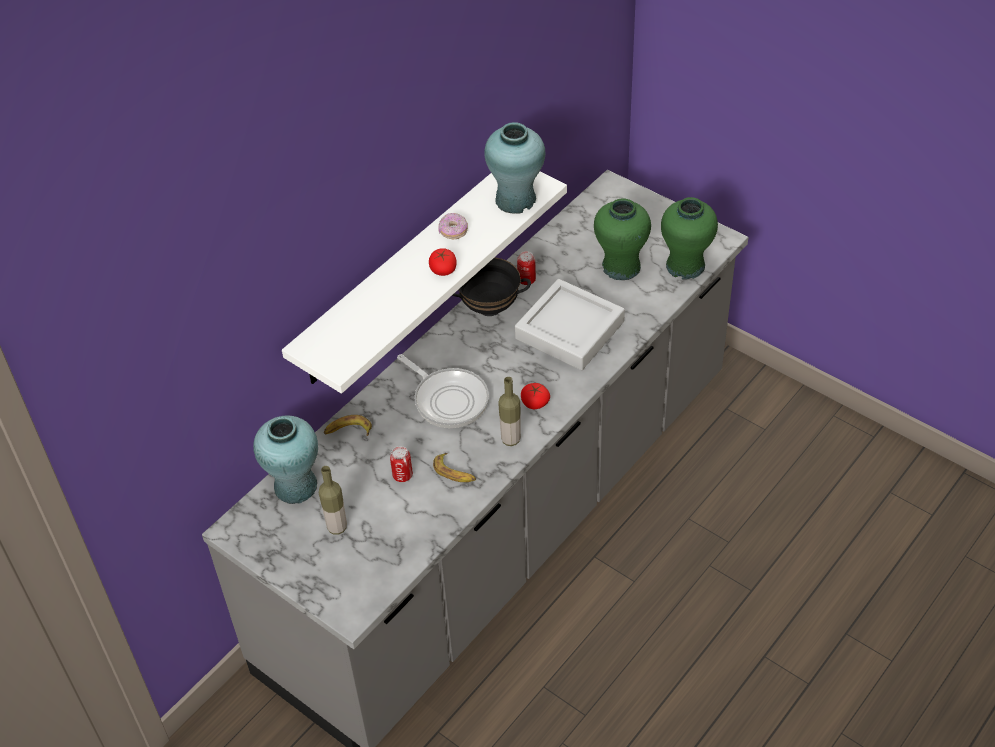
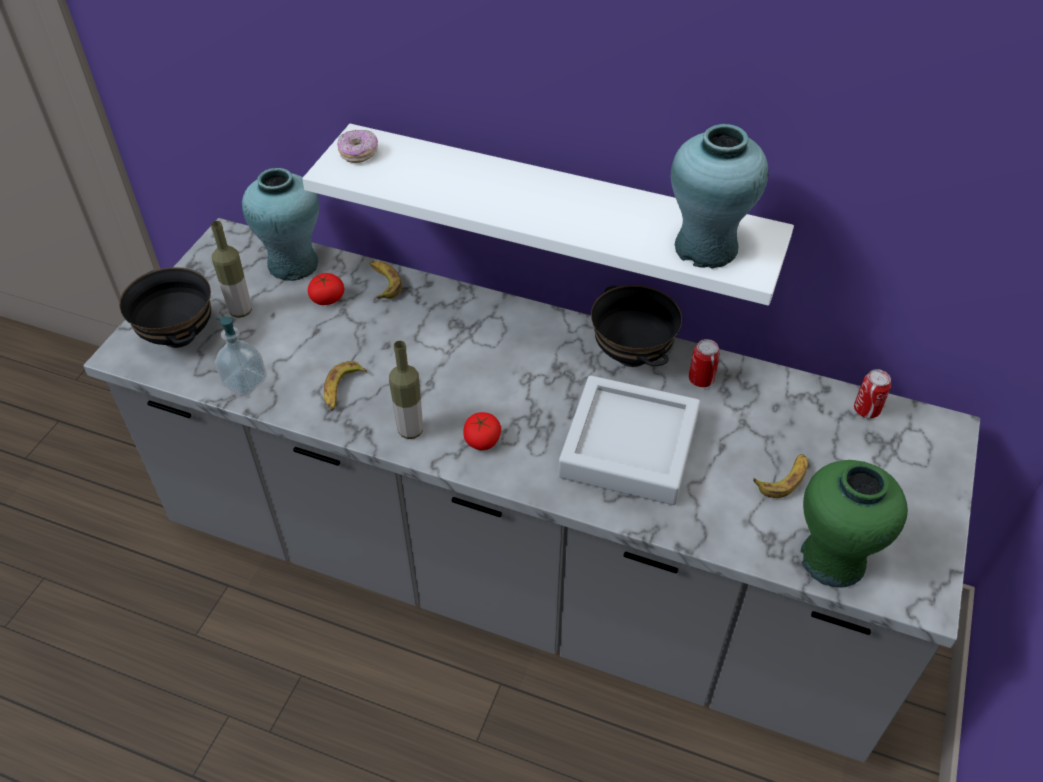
camera: 70 degrees right, 0 degrees up
(348, 572) = (178, 336): none -> black bowl
(402, 475) = (327, 344): can -> can (866, 410)
(421, 532) = (245, 382): none -> soap dispenser
(443, 270) = (532, 213): tomato -> tomato (327, 298)
(448, 399) = (459, 354): frying pan -> none
(453, 231) = (609, 205): donut -> donut (358, 154)
(621, 267) = (783, 478): green vase -> banana

